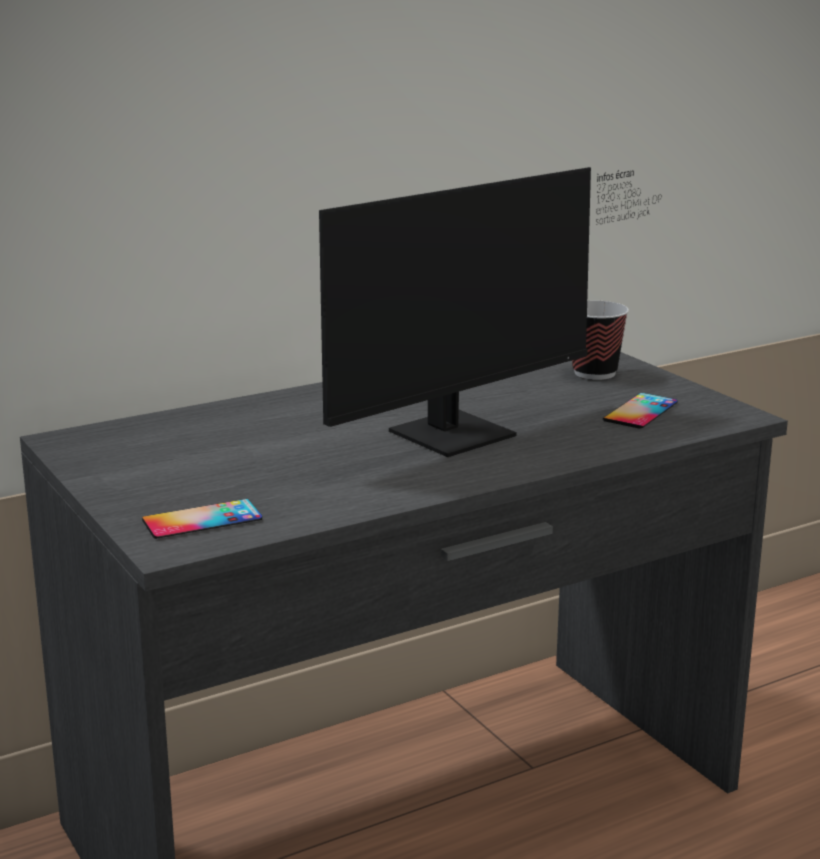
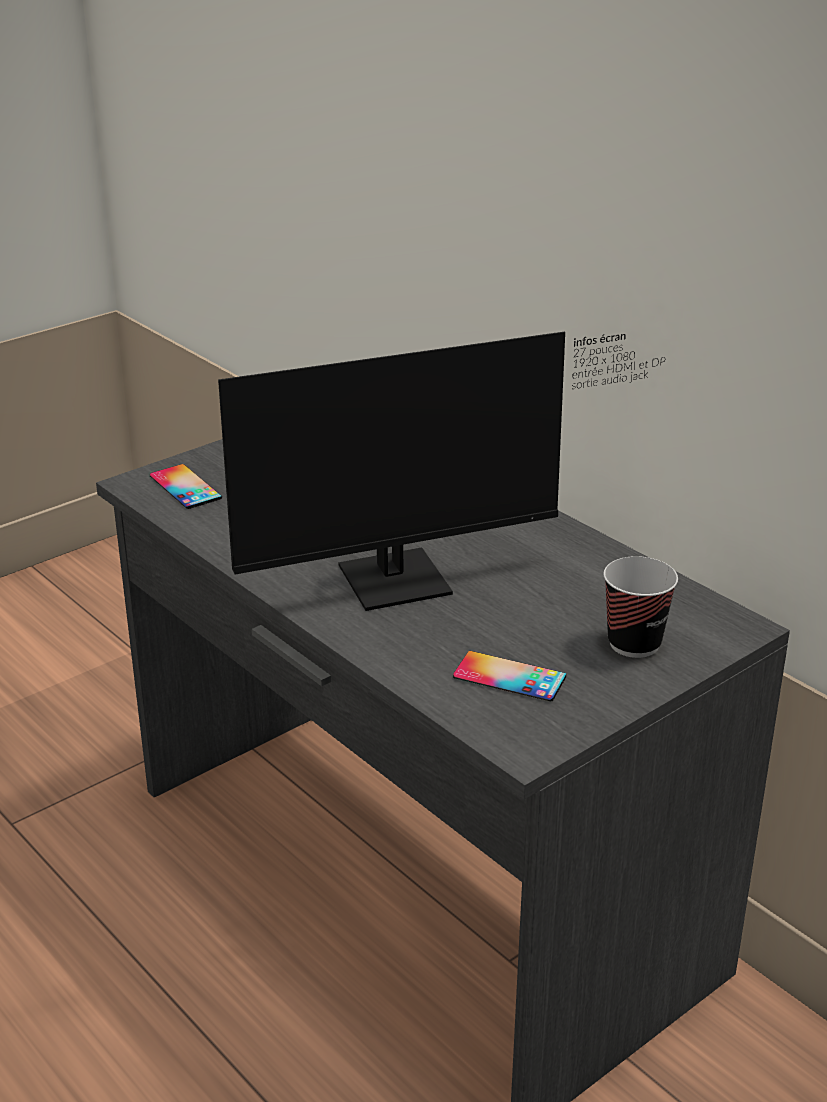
camera: 80 degrees right, 10 degrees up
(468, 431) = (412, 579): monitor -> monitor turned 60 degrees counterclockwise

